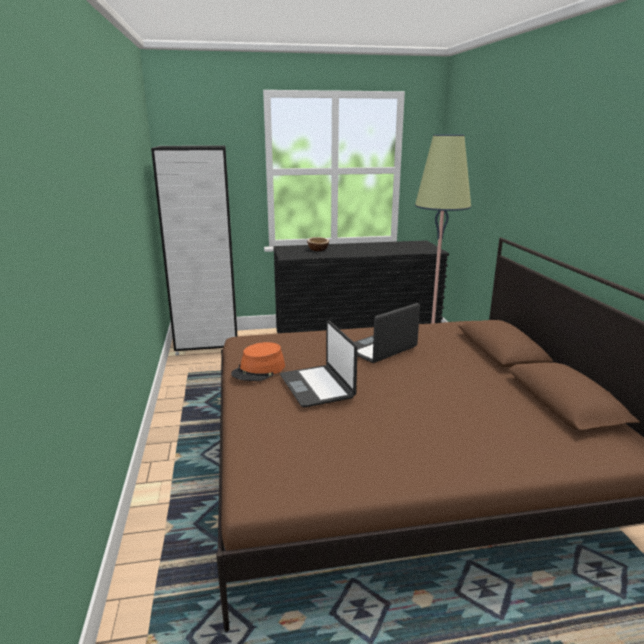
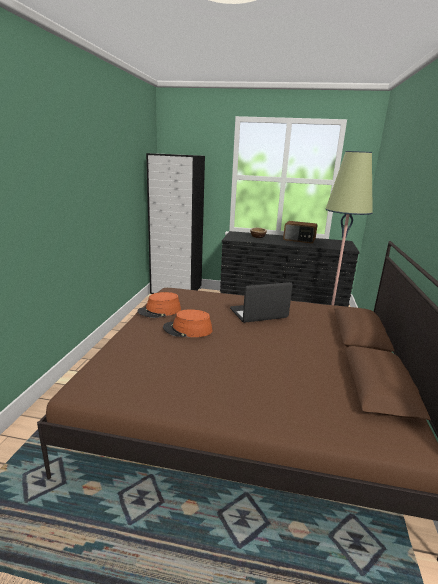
camera: 20 degrees right, 0 degrees up
(317, 386) = (187, 330): laptop -> orange hat
(370, 247) = (299, 240): none -> radio

